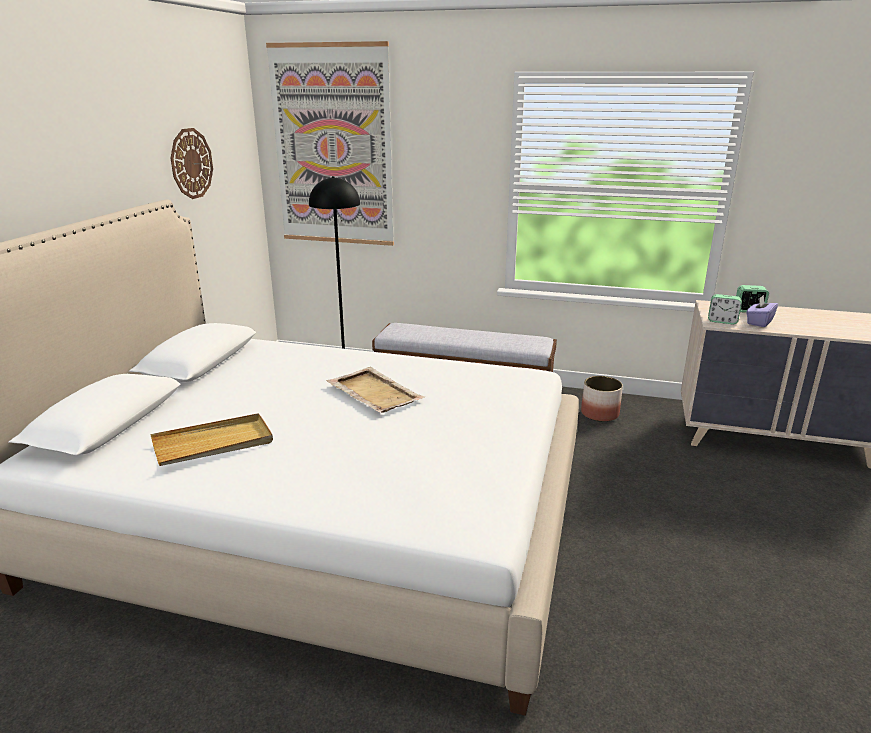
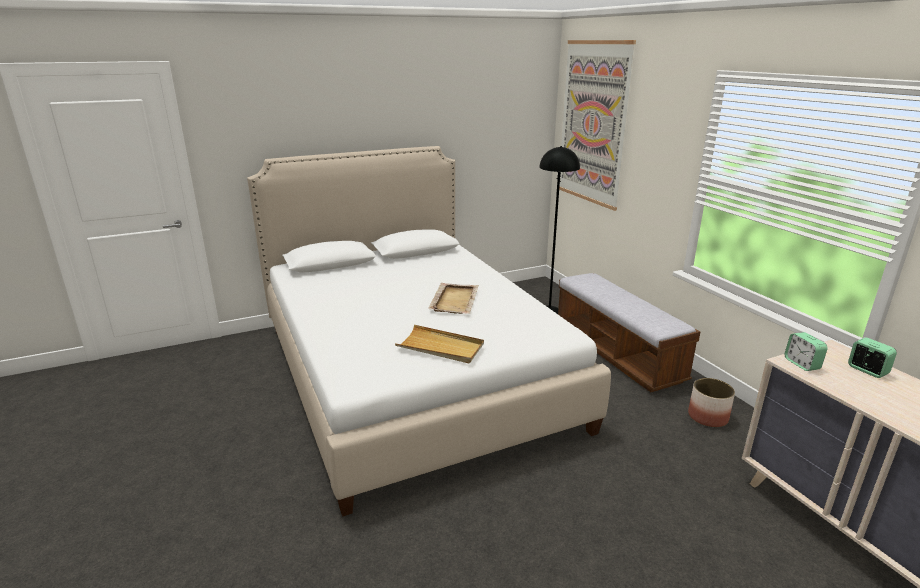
camera: 50 degrees right, 0 degrees up
(191, 163) = (477, 124): wall clock -> none
(213, 443) = (343, 290): beige tray -> beige tray (440, 347)
(759, 322) = (846, 382): purple tissue box -> none

